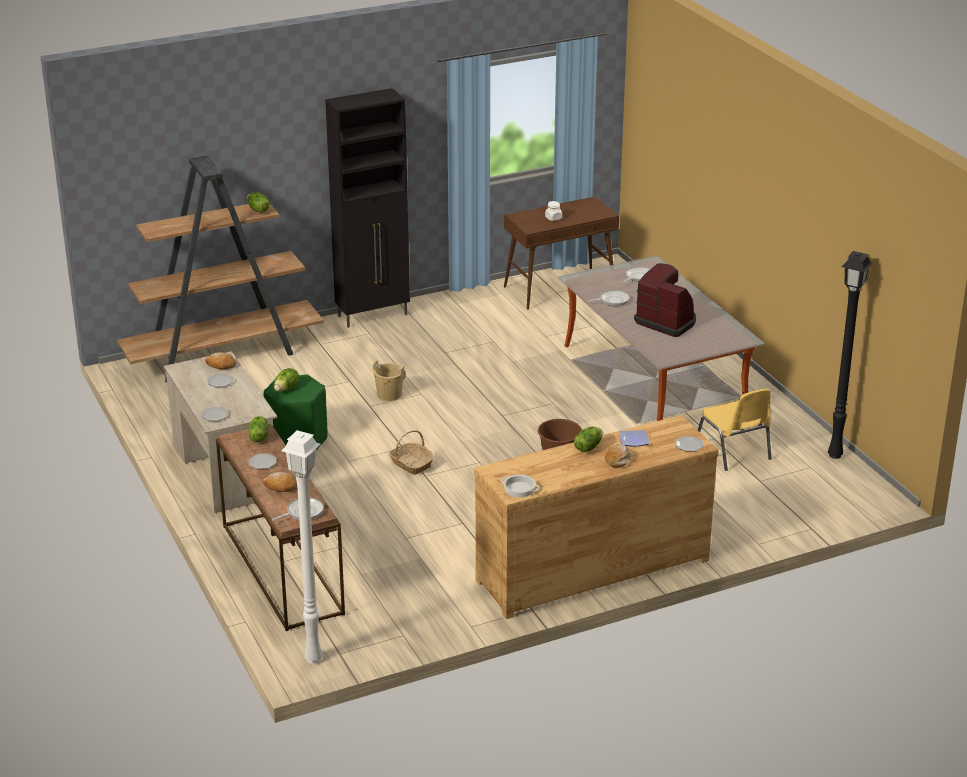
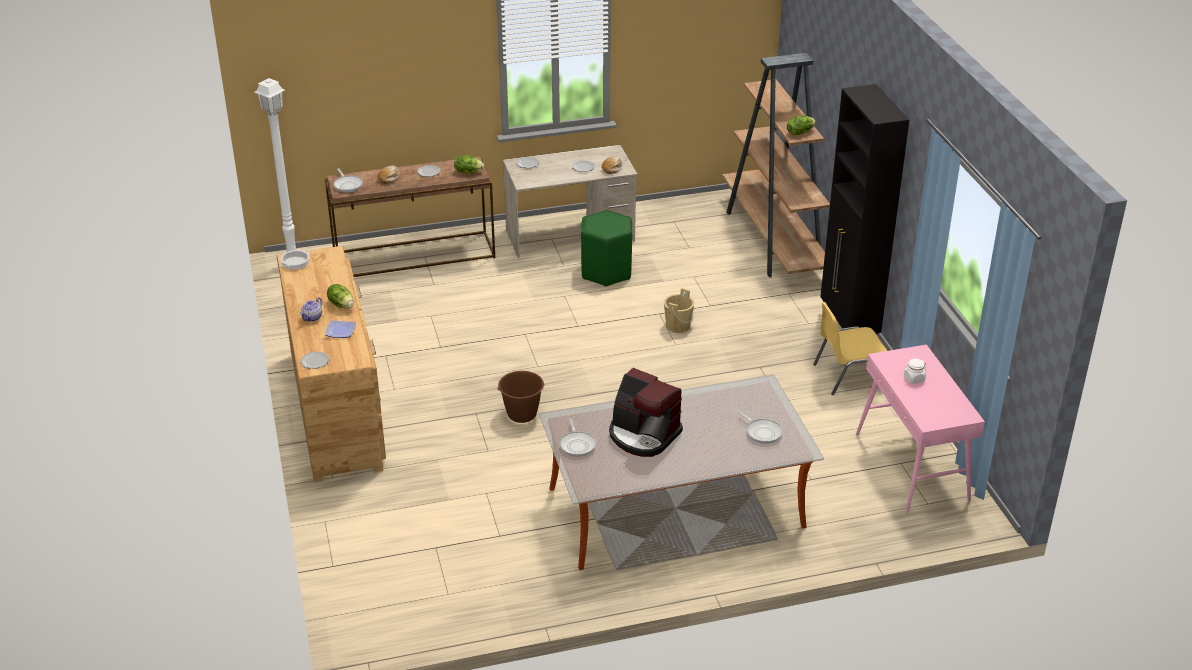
camera: 100 degrees right, 5 degrees up
(287, 388) = (605, 219): lettuce -> none
(411, 464) = (547, 328): basket -> none
(560, 288) = (912, 467): brown console table -> pink console table
(612, 300) = (704, 404): frying pan -> frying pan (577, 444)
(618, 459) = (312, 318): bread -> teapot
(666, 321) = (643, 435): coffee machine -> coffee machine turned 75 degrees clockwise
(733, 451) = (500, 539): yellow chair -> yellow chair (848, 375)
(835, 456) = (463, 621): black floor lamp -> none

